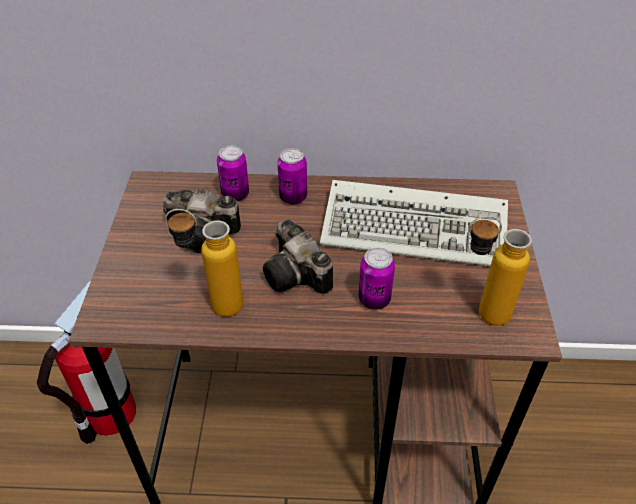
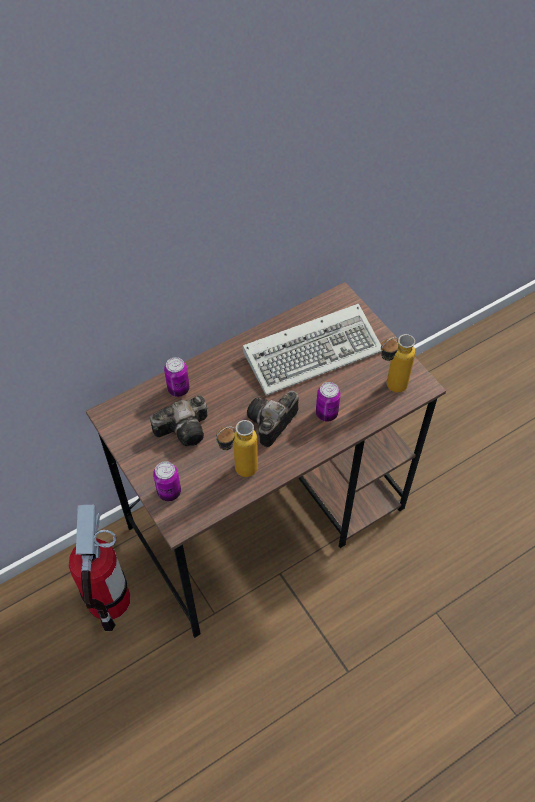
camera: 35 degrees left, 10 degrees up
(293, 197) = (218, 370): can -> can (169, 492)
(298, 276) = (270, 424): camera -> camera turned 105 degrees clockwise

